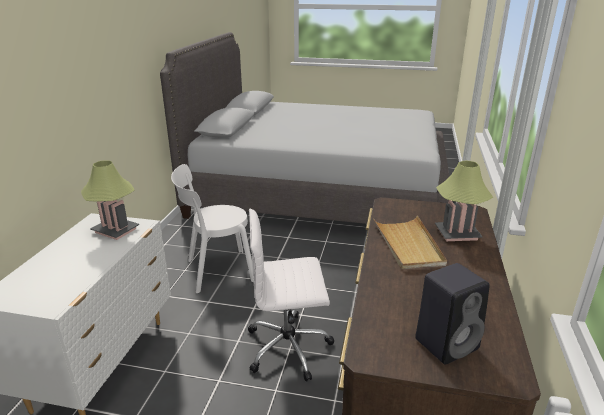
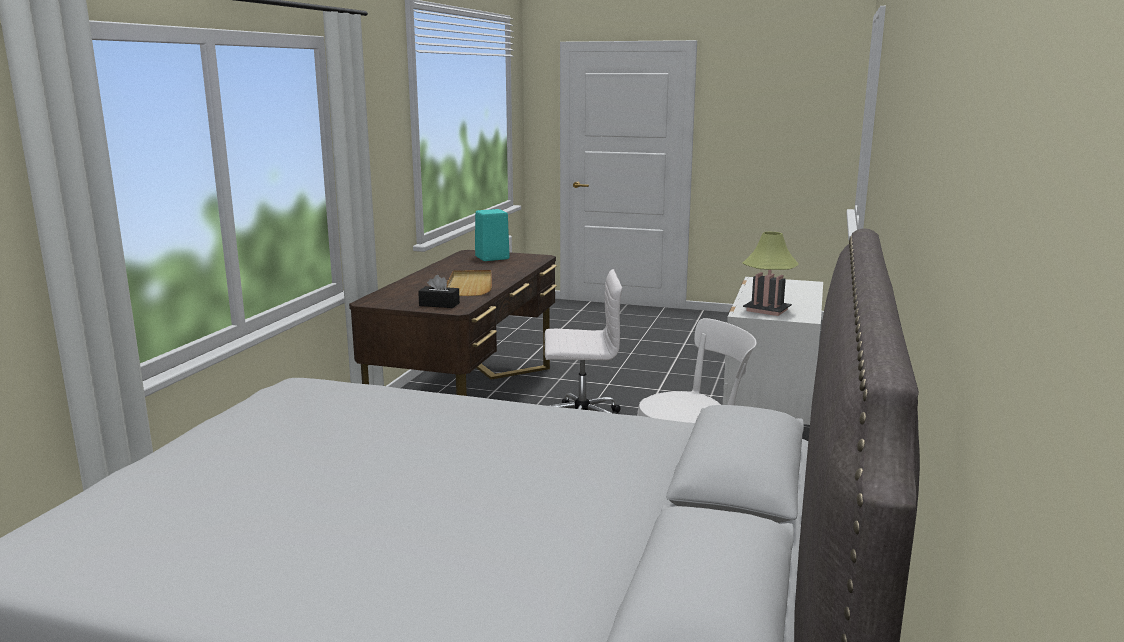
camera: 175 degrees left, 10 degrees down
(408, 209) = (439, 304): none -> black tissue box
(447, 343) = (491, 258): black speaker -> turquoise speaker
(457, 234) = (415, 289): table lamp -> none

